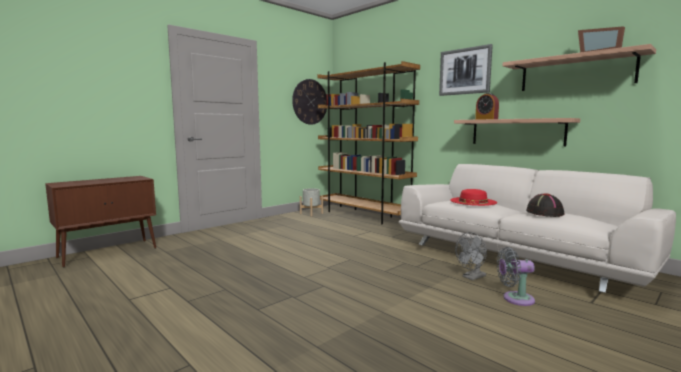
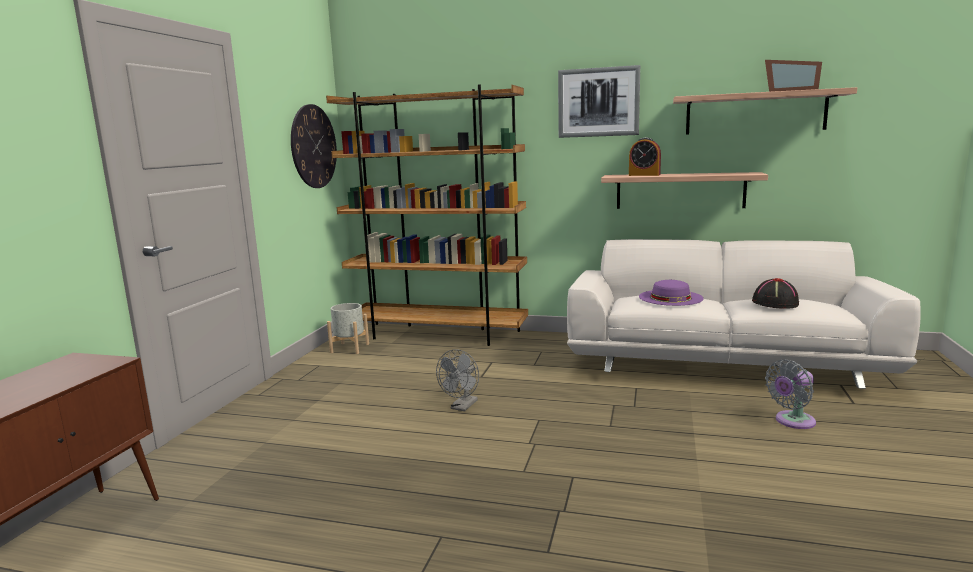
camera: 30 degrees left, 5 degrees up
(472, 277) = (714, 404): grey fan -> grey fan (462, 407)
(473, 201) = (670, 297): red hat -> purple hat

